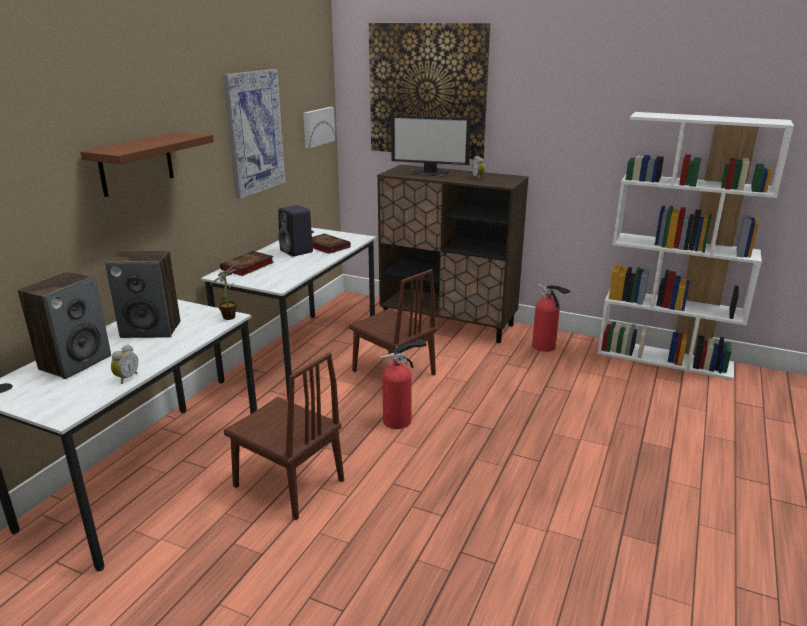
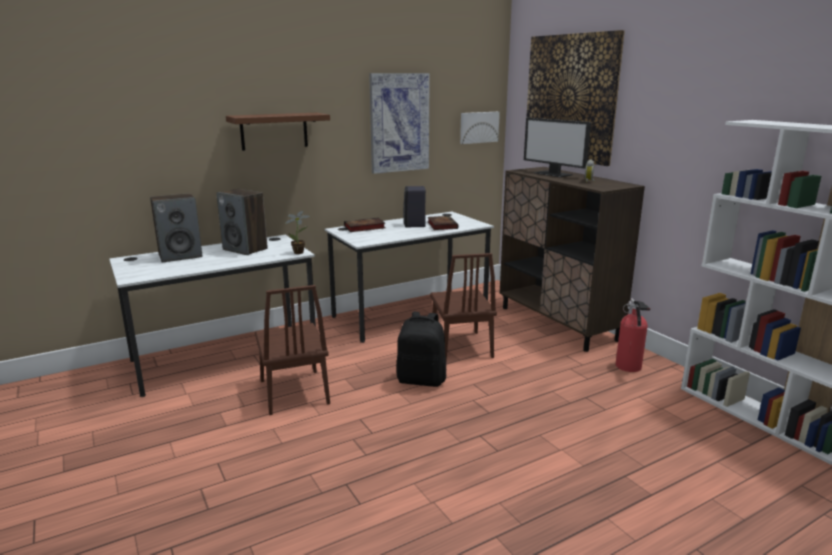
camera: 35 degrees right, 5 degrees down
(126, 378) = (188, 269): alarm clock -> none
(400, 420) = (422, 380): fire extinguisher -> black backpack

